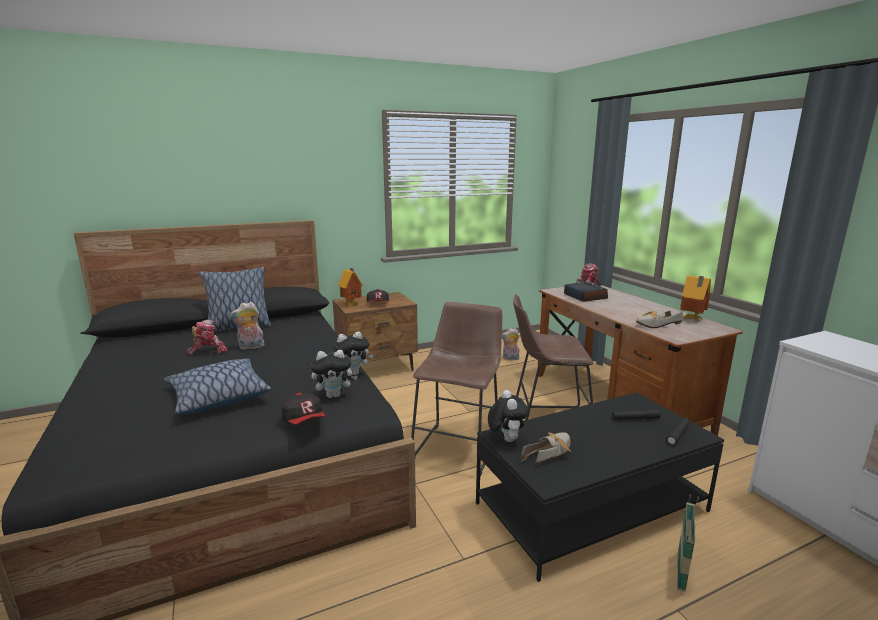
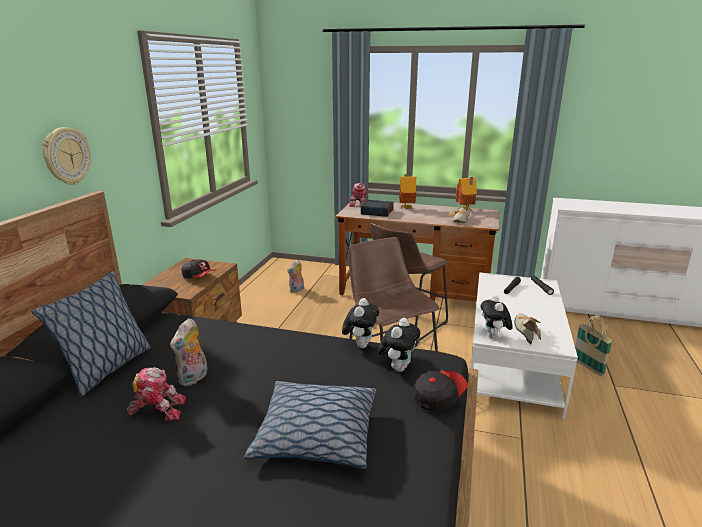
camera: 50 degrees left, 5 degrees up
(208, 350) = (158, 409): toy robot -> toy robot turned 75 degrees clockwise
(294, 193) = (66, 156): none -> wall clock
(304, 420) = (438, 397): cap -> cap turned 45 degrees counterclockwise
(352, 304) = (170, 287): toy house -> toy house (406, 208)
(506, 439) = (494, 337): plush toy -> plush toy turned 120 degrees counterclockwise
(591, 508) = (512, 362): black coffee table -> white coffee table

